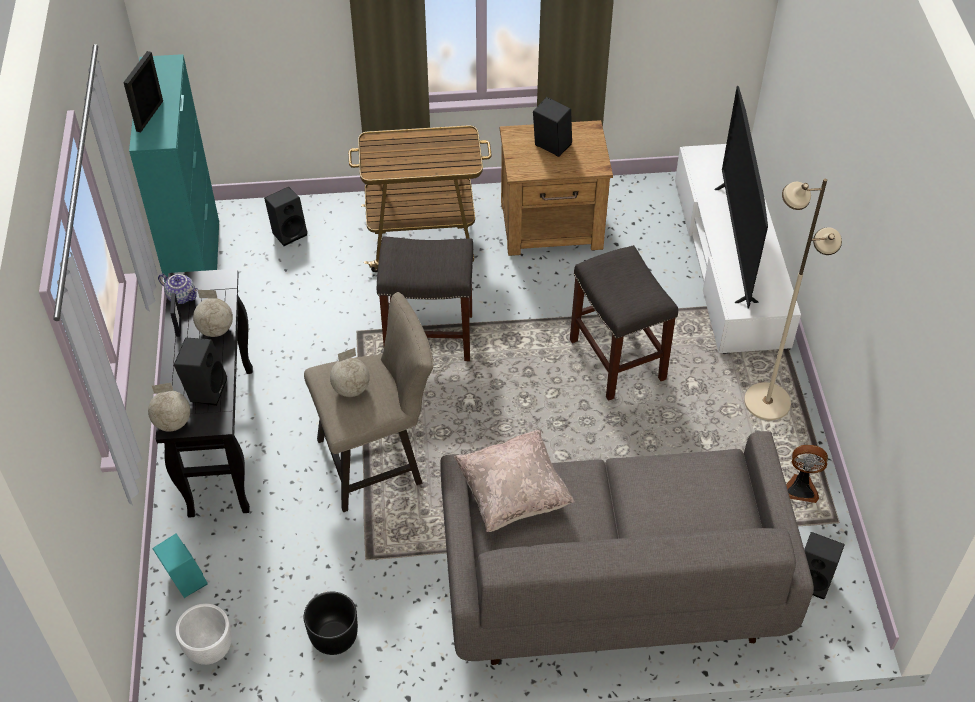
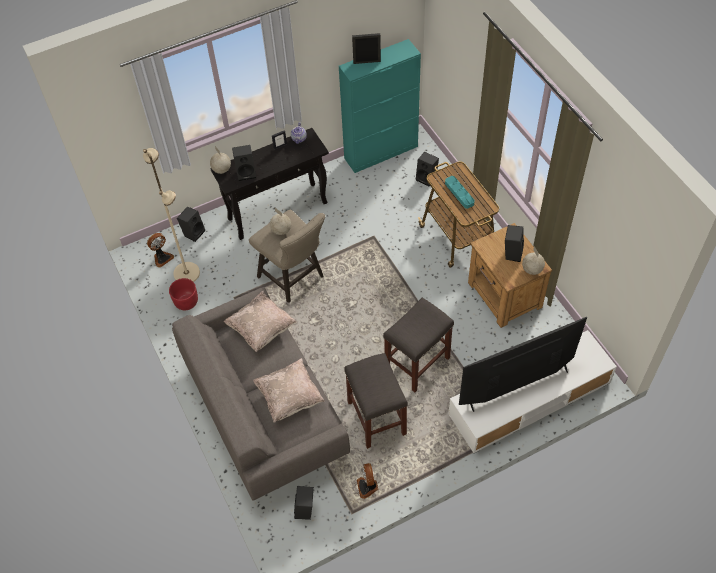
camera: 70 degrees right, 5 degrees up
(184, 581) = (193, 232): turquoise speaker -> black speaker
(209, 649) = (162, 258): white planter -> fan
(215, 329) = (284, 160): globe -> globe (532, 269)
(334, 637) = (186, 302): black planter -> red planter
(419, 156) = (459, 193): none -> turquoise tray
(430, 335) = (388, 269): grey stool -> grey stool (377, 418)
(664, 495) = (289, 397): none -> beige pillow
(766, 401) = (424, 451): beige floor lamp -> beige floor lamp (187, 273)

